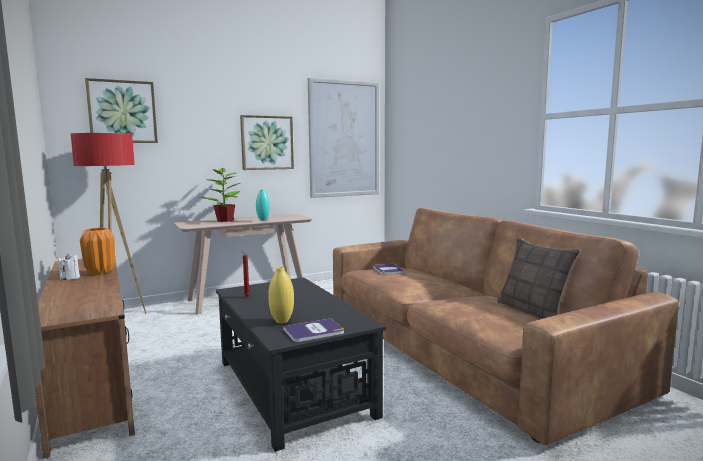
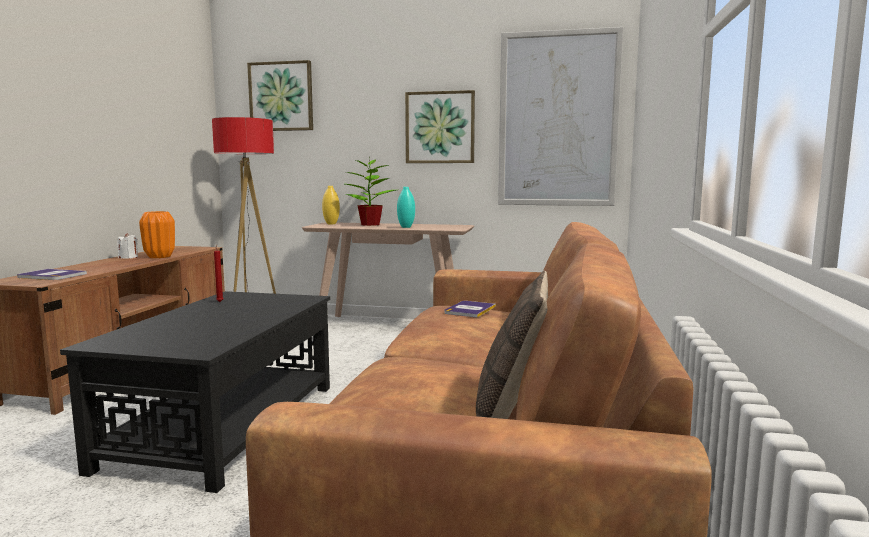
camera: 40 degrees right, 0 degrees up
(282, 321) = (159, 329): yellow vase -> yellow vase (331, 224)
(313, 331) = (142, 345): book -> book (51, 276)

